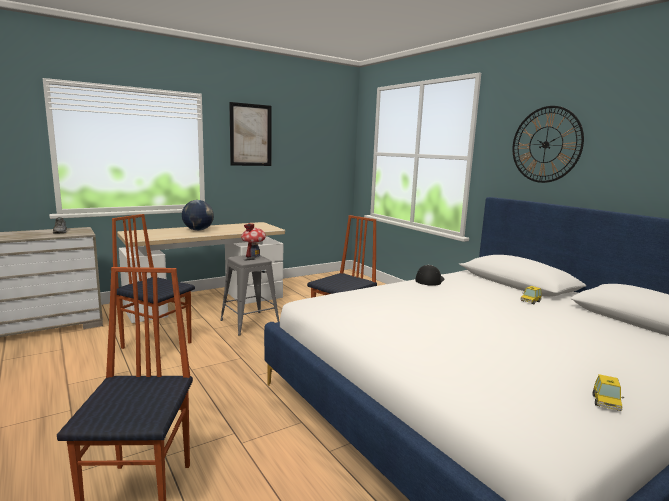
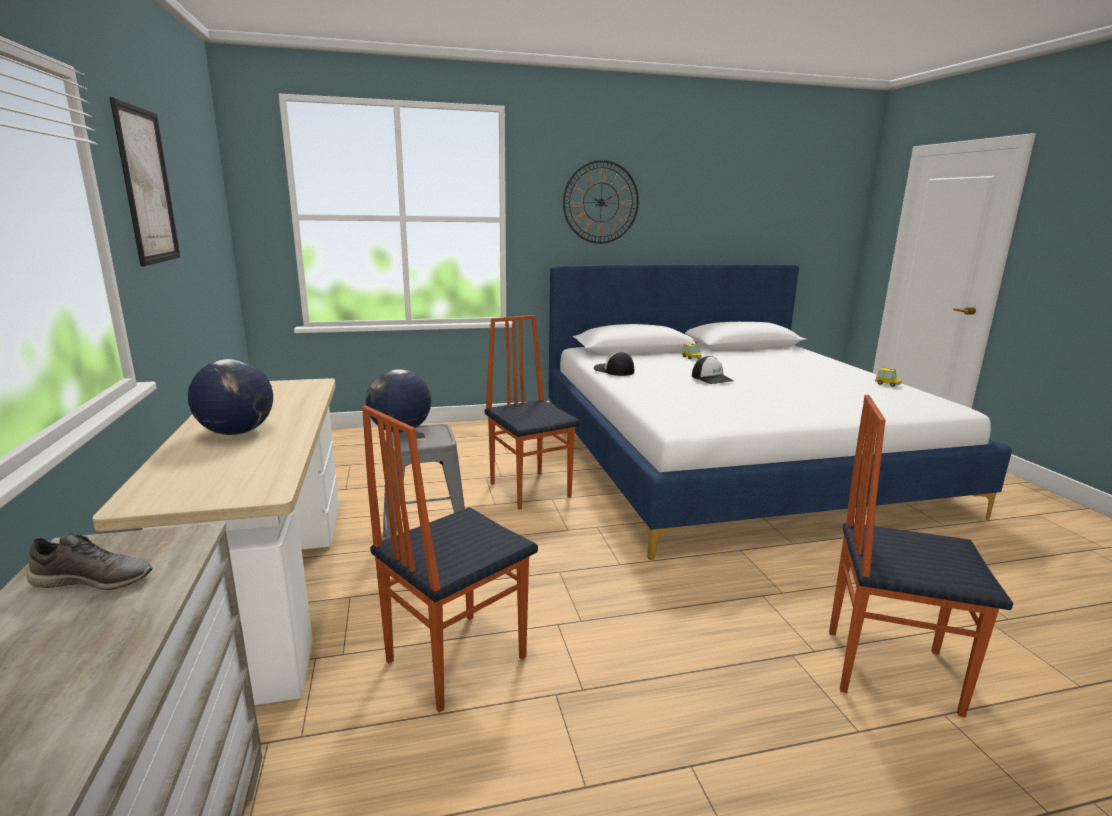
camera: 70 degrees left, 5 degrees up
(253, 255) = (400, 431): toy house -> globe
(448, 306) = (712, 378): none -> cap

